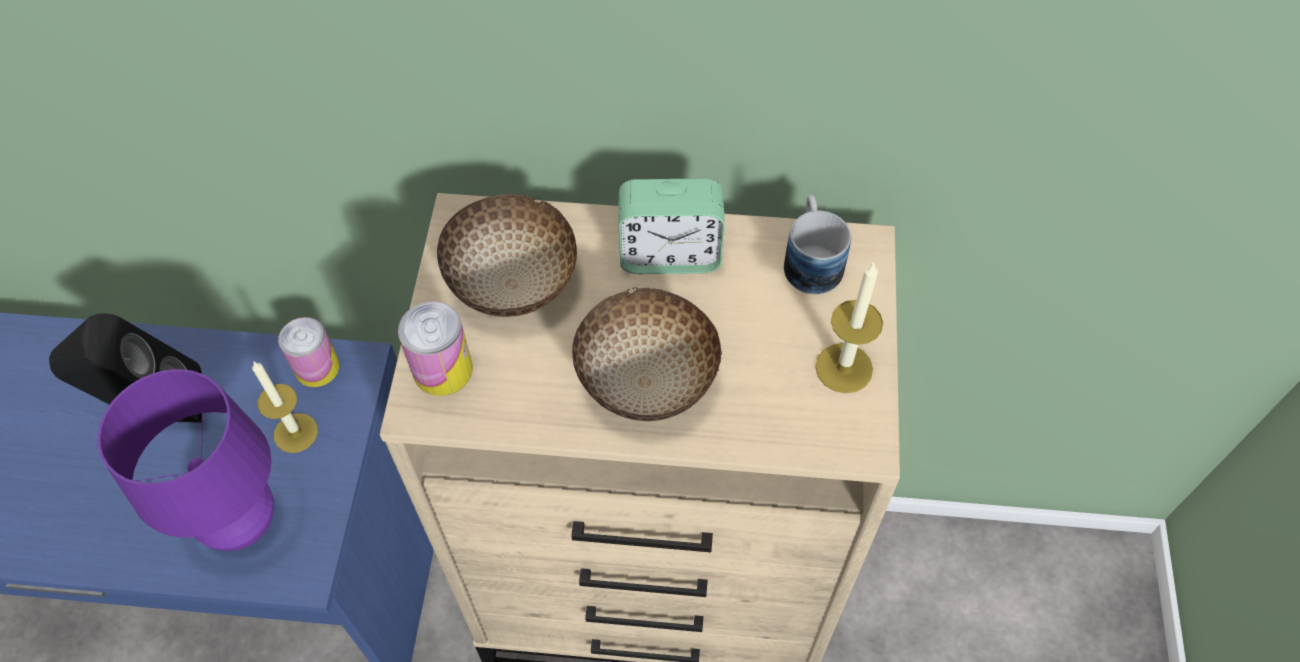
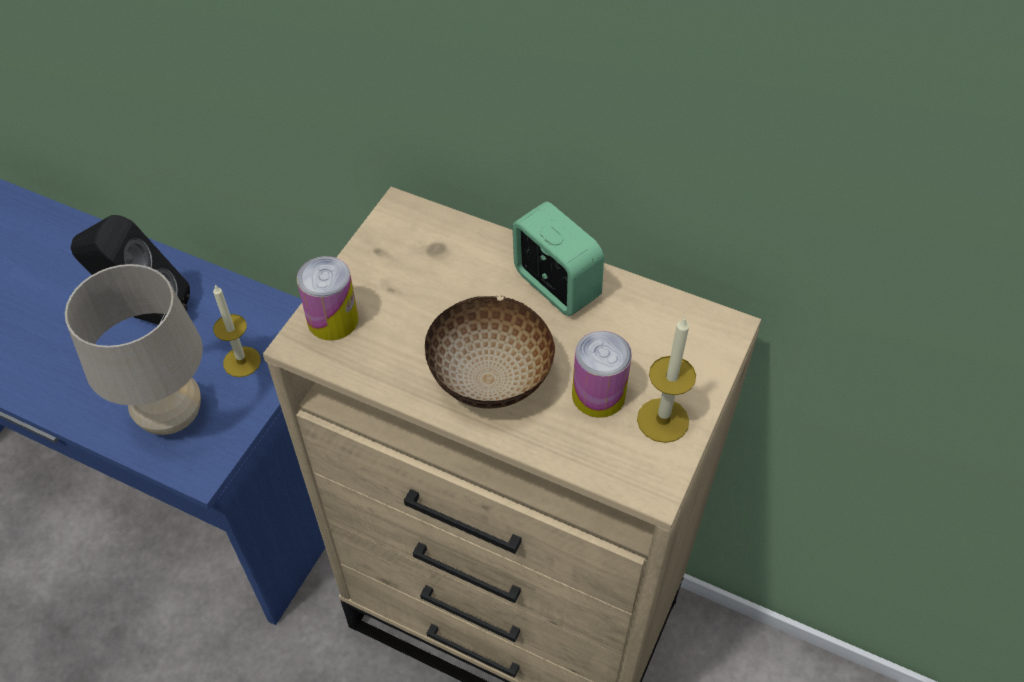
camera: 20 degrees right, 5 degrees down
(241, 522) = (172, 416): purple table lamp -> beige table lamp
(317, 367) = (279, 317): can -> can (598, 395)
(514, 286) = (417, 274): bowl -> none
(670, 254) = (555, 286): alarm clock -> alarm clock turned 150 degrees counterclockwise
(811, 259) = (674, 324): mug -> none

